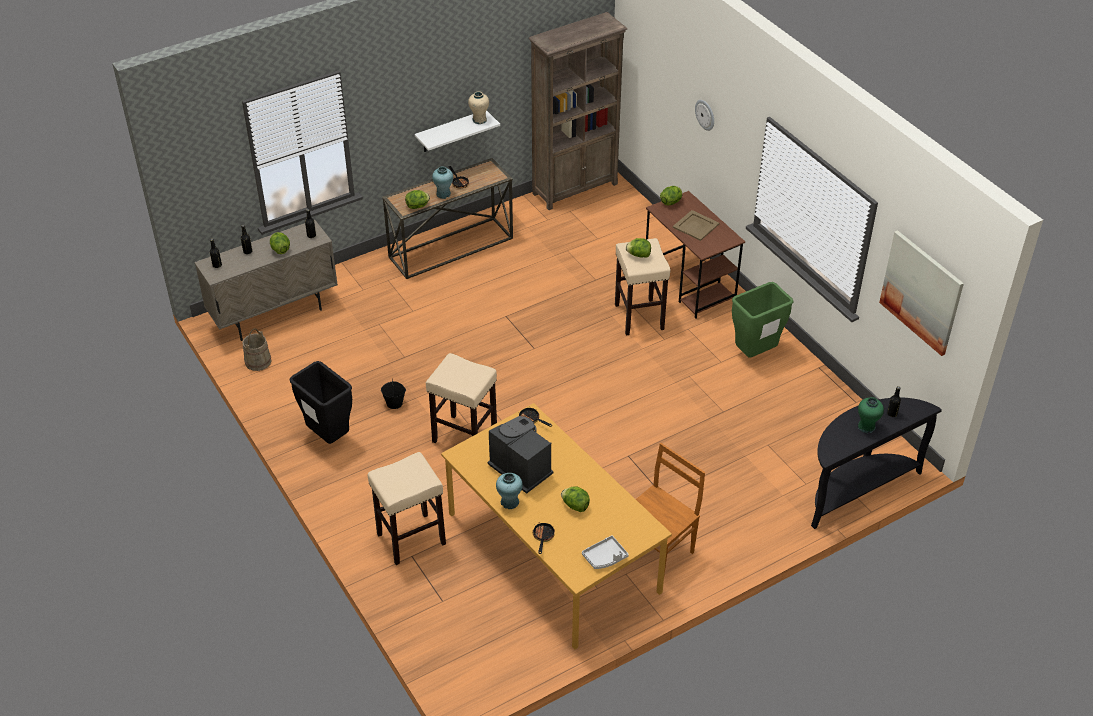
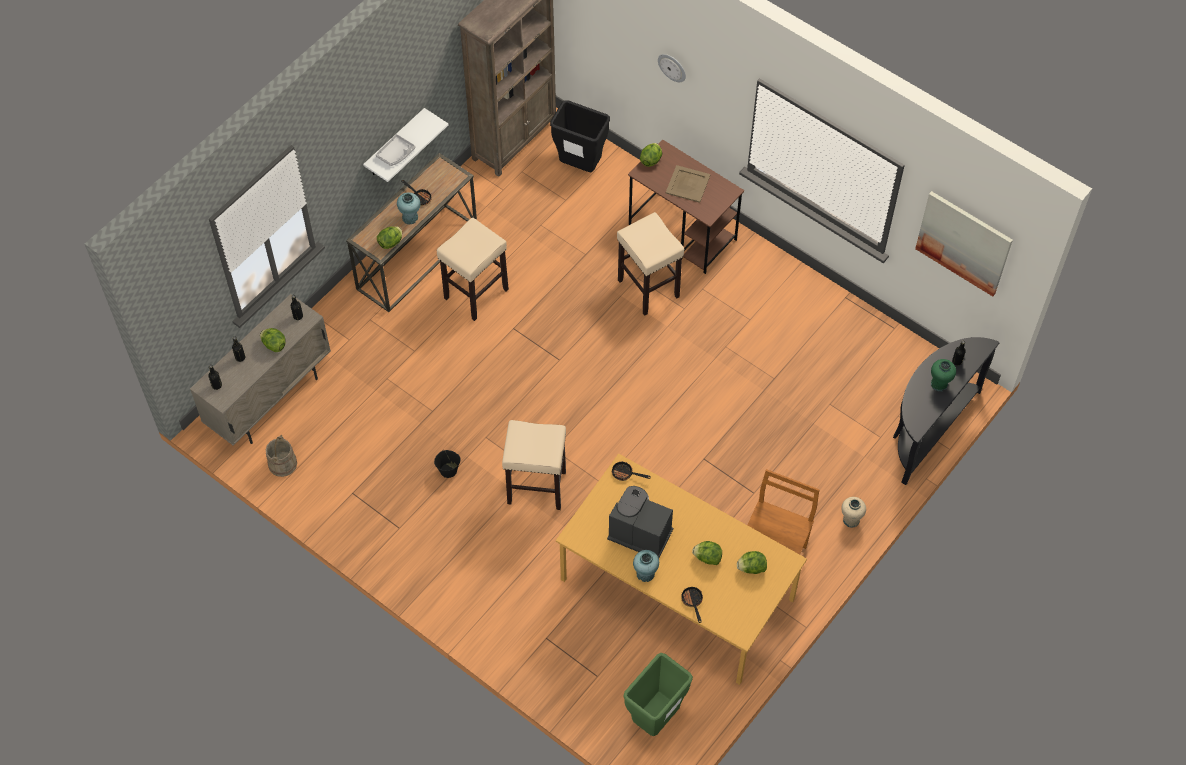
camera: 20 degrees left, 15 degrees up
(328, 436) = (400, 531): black trash can -> black trash can (579, 166)
(410, 539) = (536, 620): beige stool -> beige stool (475, 294)
(479, 120) = (424, 124): beige vase -> beige vase (851, 520)
(605, 557) = (757, 604): grey tray -> grey tray (396, 154)
(638, 255) = (646, 240): lettuce -> lettuce (751, 568)
(754, 354) = (778, 300): green trash can -> green trash can (655, 719)

